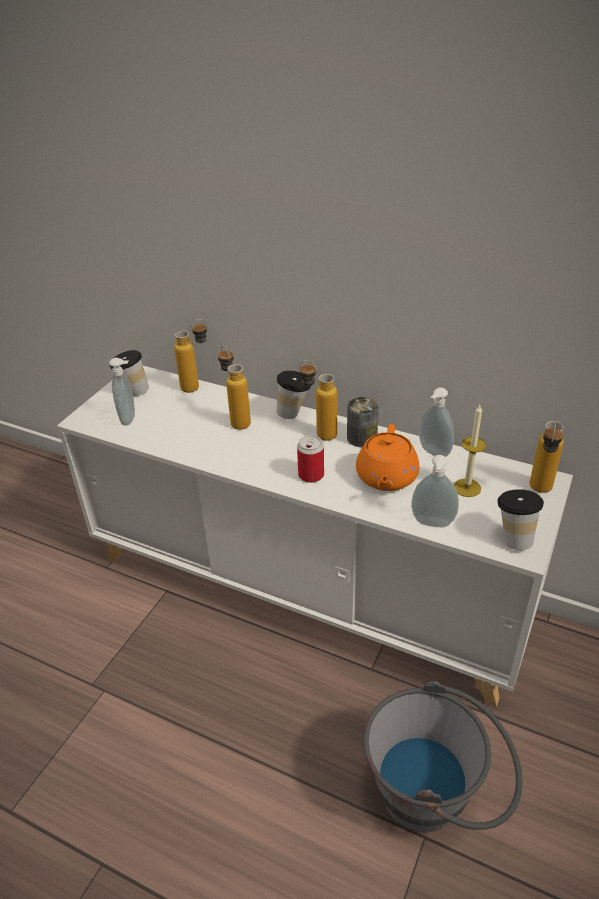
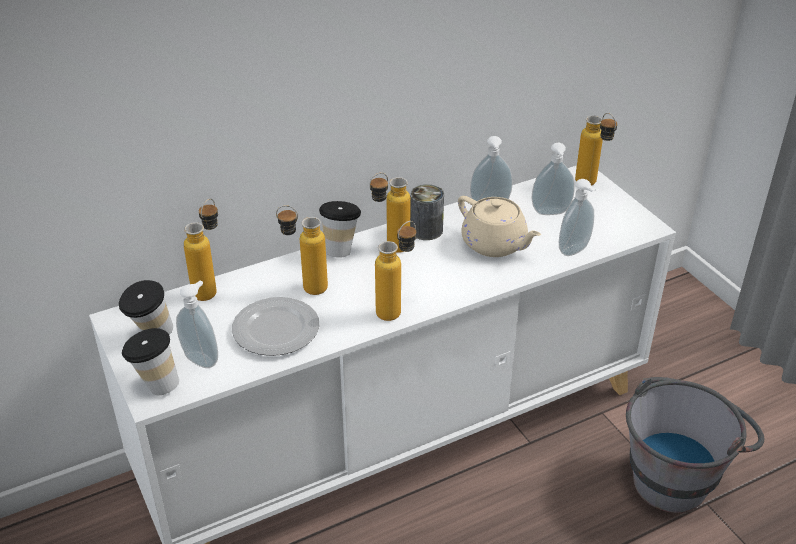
camera: 55 degrees left, 0 degrees up
(182, 431) = (276, 331): none -> plate
(255, 468) = (396, 309): none -> bottle
(311, 475) = (444, 282): can -> none
(386, 478) = (495, 244): orange teapot -> beige teapot
(467, 487) = (551, 213): candle -> soap dispenser
(513, 538) = (628, 223): cup -> cup (156, 385)

